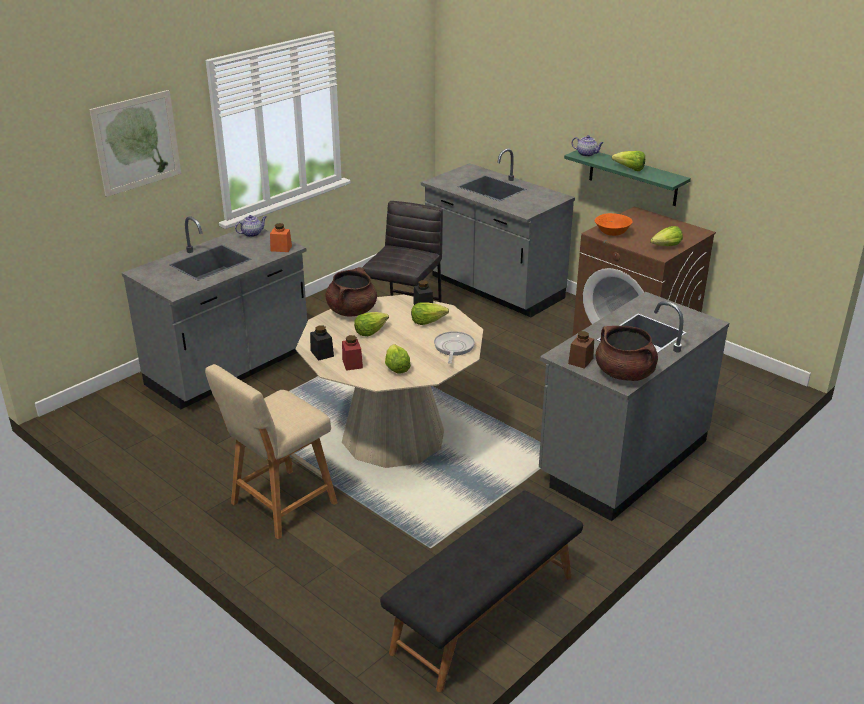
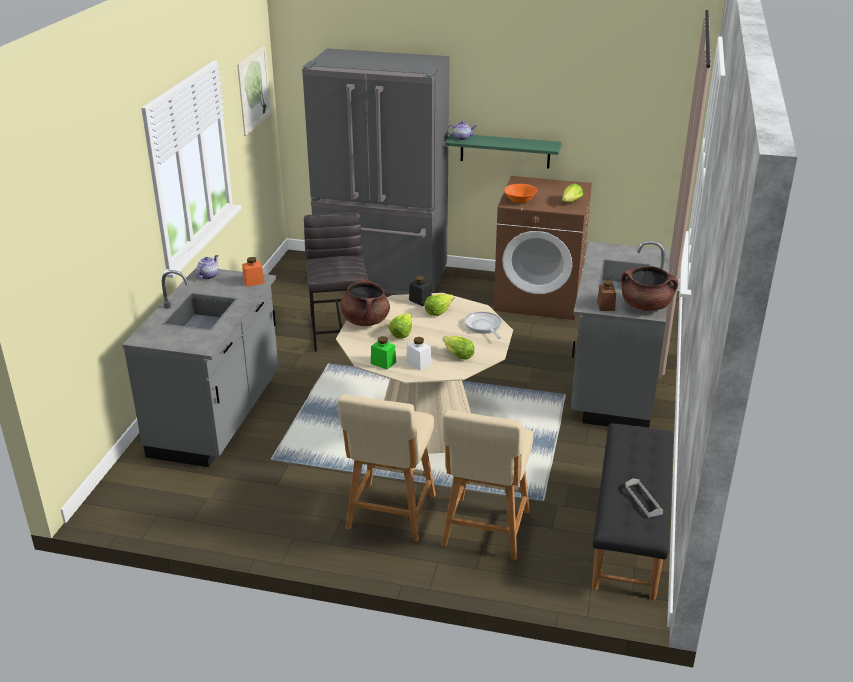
camera: 30 degrees left, 0 degrees up
(137, 142) = (107, 205): picture -> picture (254, 90)
(322, 353) = (383, 363): black jar -> green jar
(346, 555) = (485, 531): none -> beige stool
(352, 363) = (418, 363): red jar -> white jar
(465, 578) = (643, 500): none -> grey tray
(492, 288) = (382, 279): grey counter -> grey fridge
(630, 169) = (510, 144): lettuce -> none

